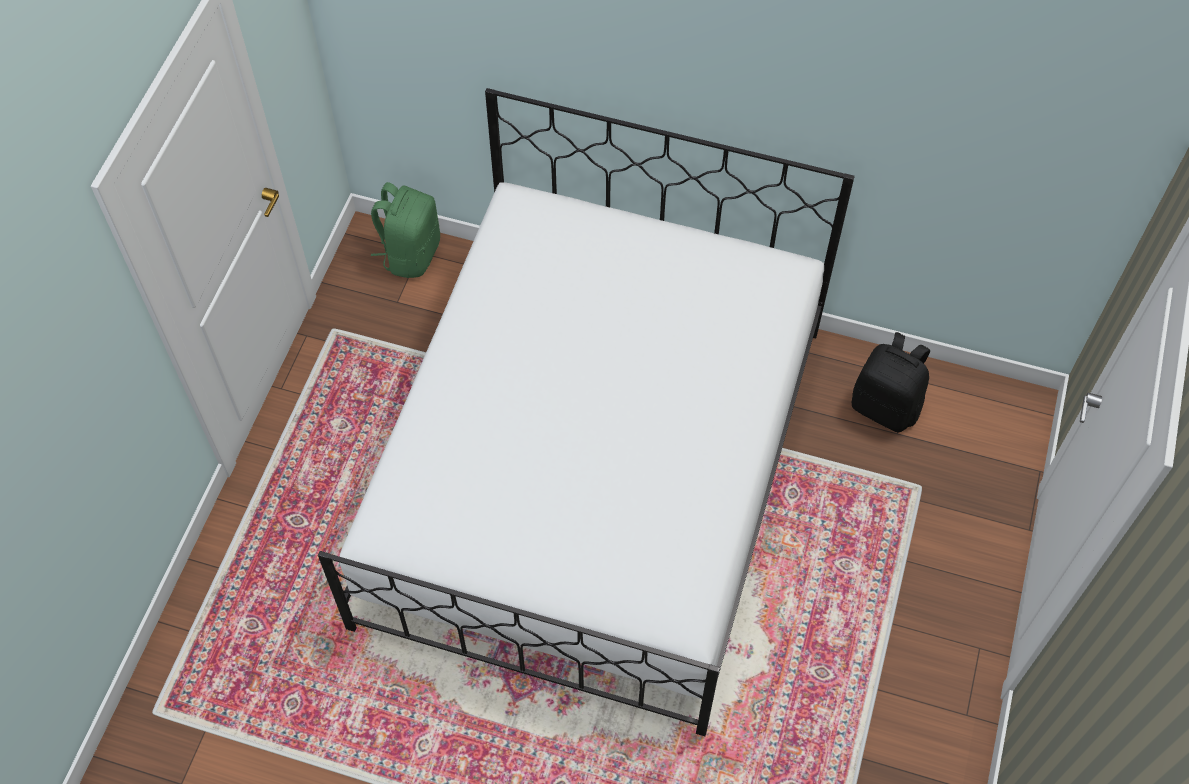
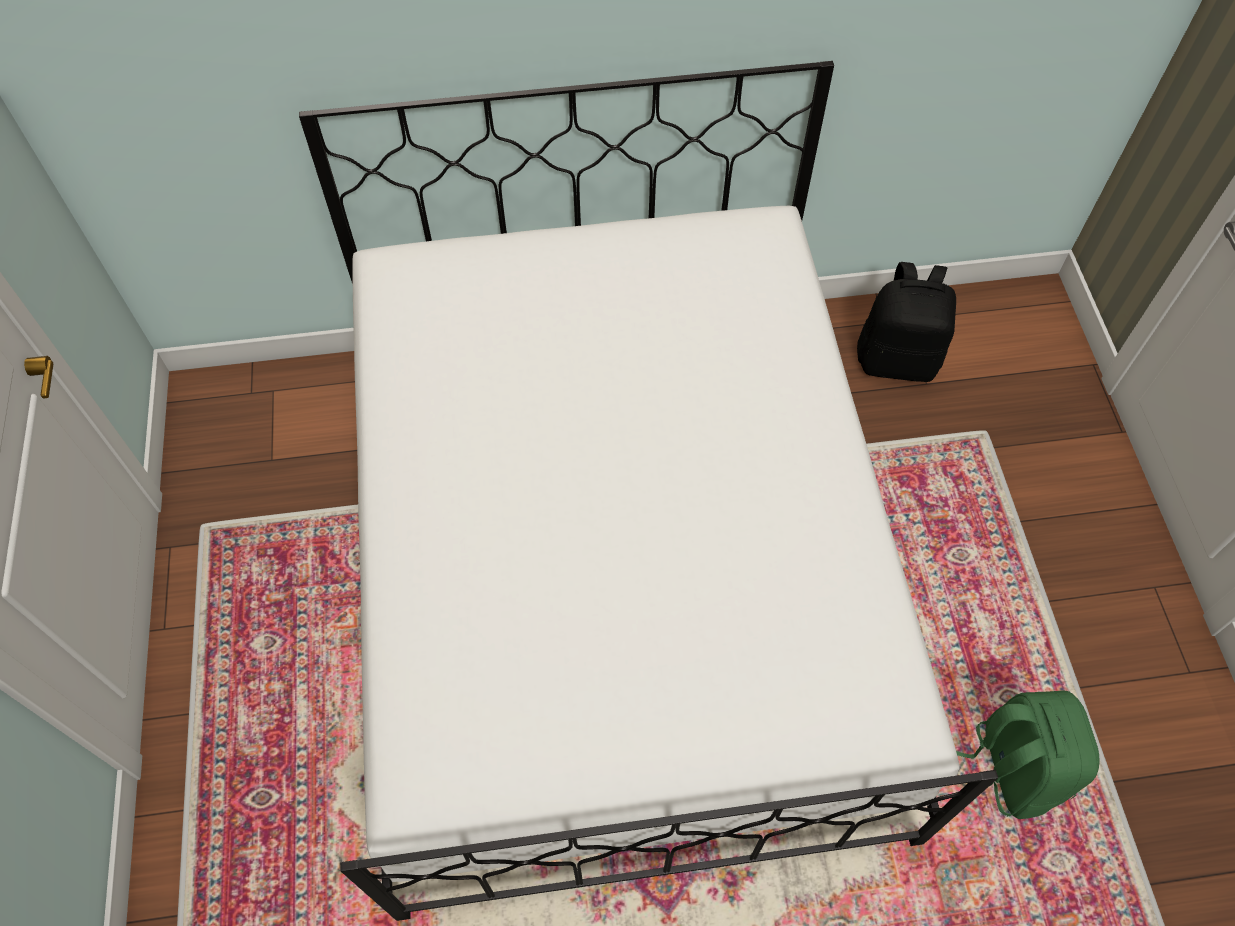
camera: 25 degrees left, 0 degrees up
(410, 254) = (263, 396): green backpack -> green backpack (1009, 768)

